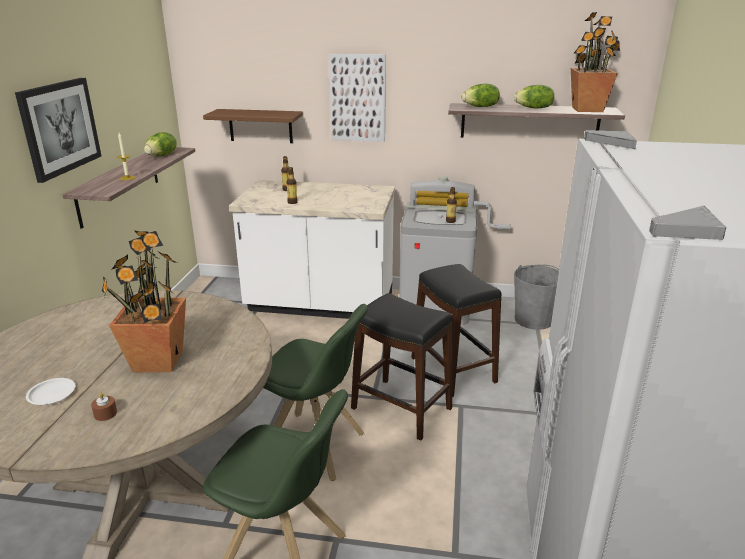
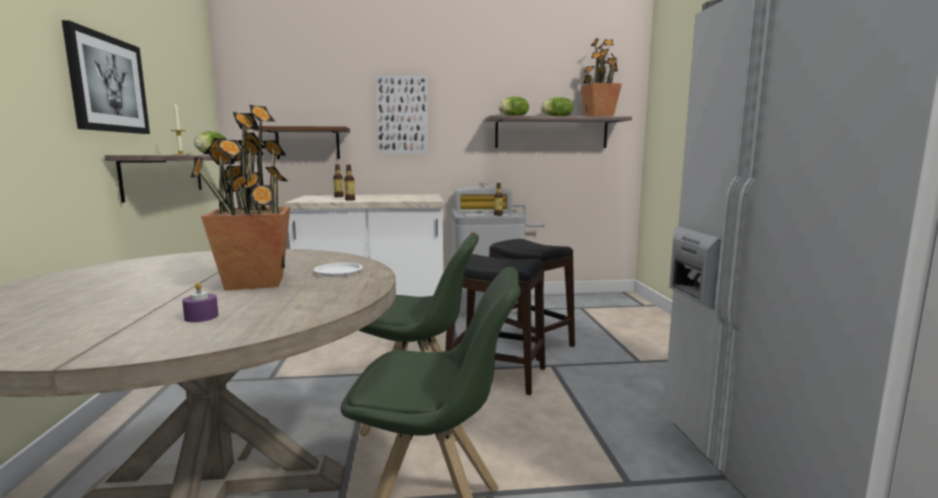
camera: 15 degrees left, 15 degrees down
(52, 394) = (110, 311): white plate -> white plate (339, 272)
(105, 413) = (201, 317): brown candle -> purple candle
(534, 319) = (576, 305): grey bucket -> none

